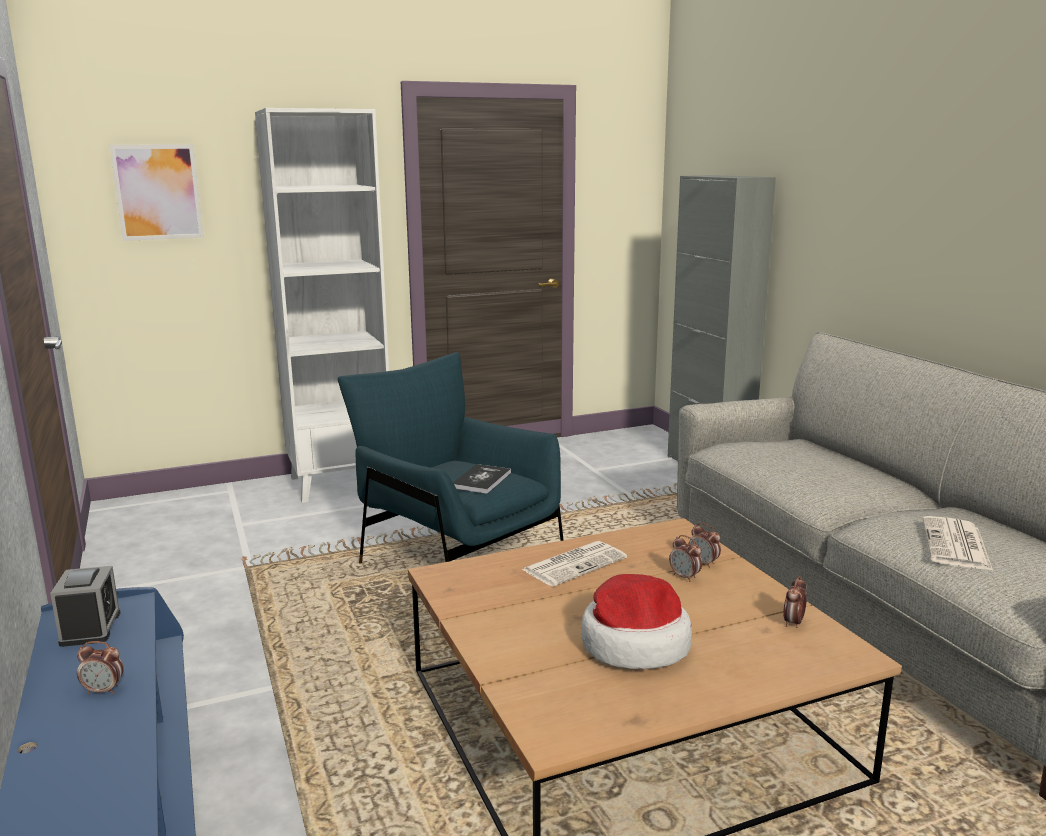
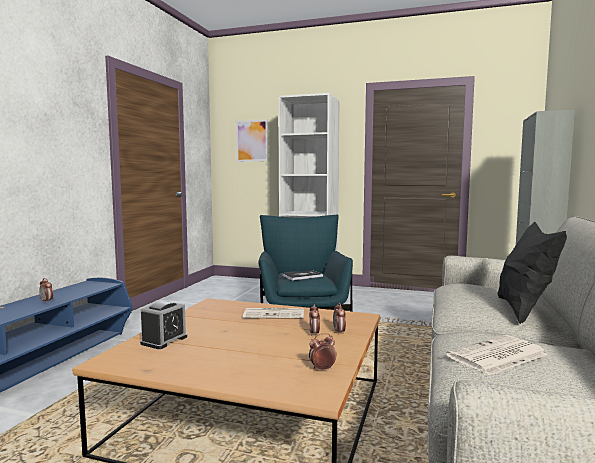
camera: 40 degrees right, 10 degrees down
(90, 628) = (84, 287): alarm clock -> alarm clock (164, 340)
(634, 644) = (221, 347): hat -> none
(853, 472) = (524, 311): none -> black pillow

